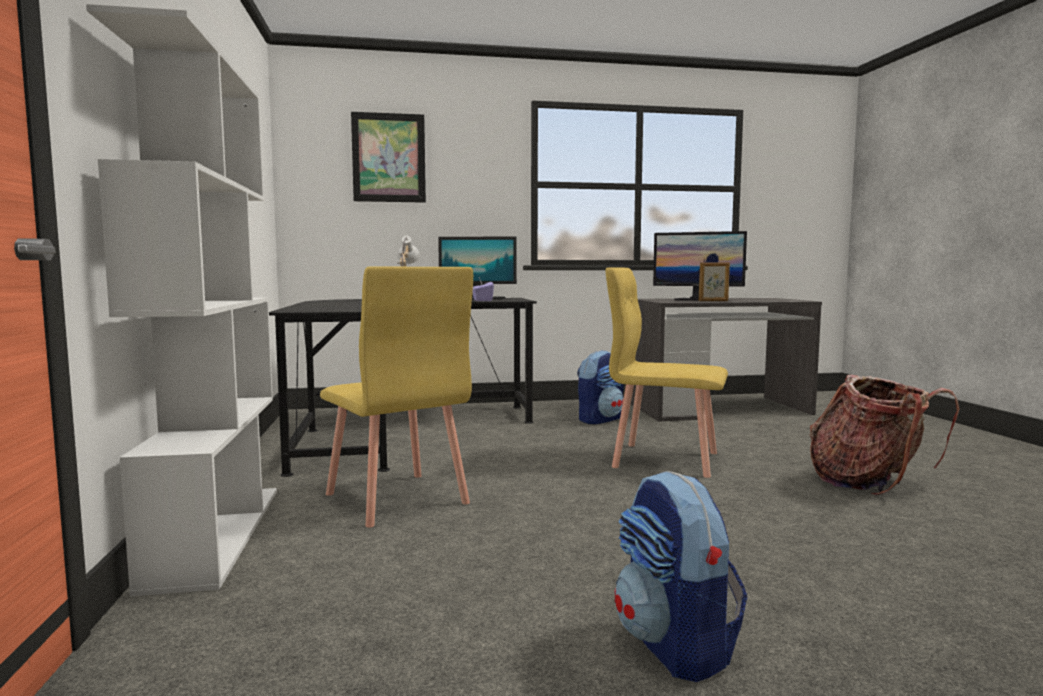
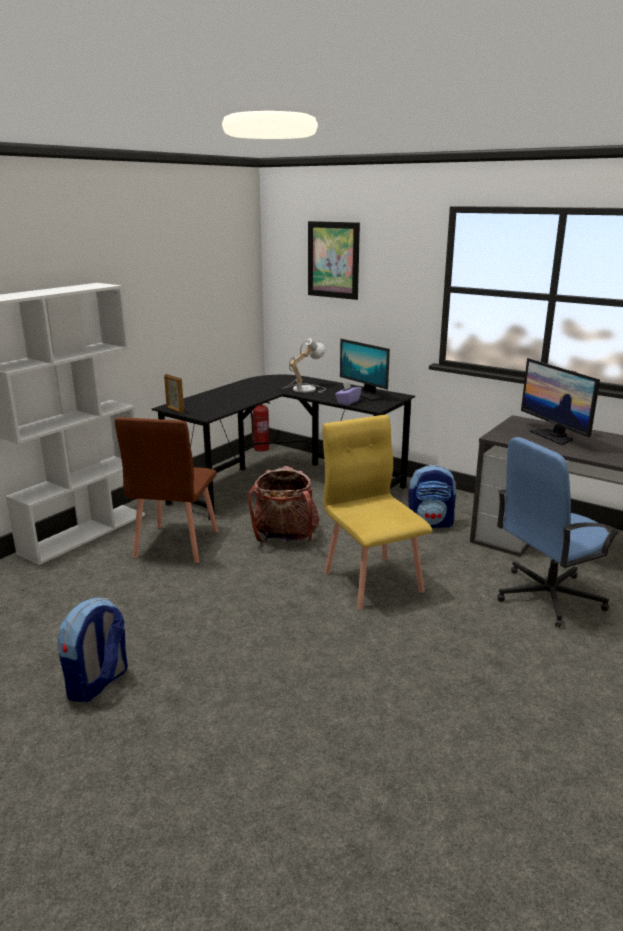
camera: 45 degrees right, 15 degrees up
(293, 414) = (261, 448): none -> fire extinguisher
(396, 499) = (176, 544): yellow chair -> brown chair
(713, 301) = (547, 445): picture frame -> picture frame (175, 410)
(784, 431) = (547, 596): none -> blue office chair
(870, 483) = (454, 672): backpack -> backpack (285, 537)

